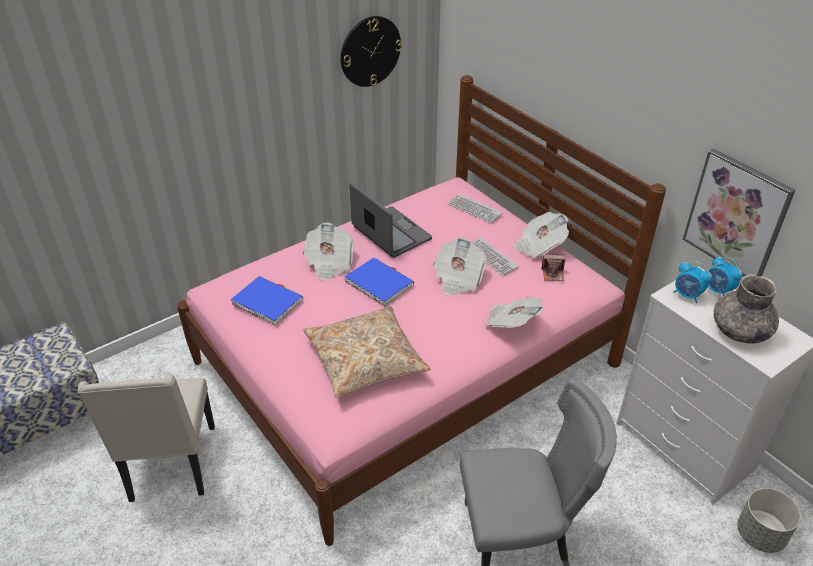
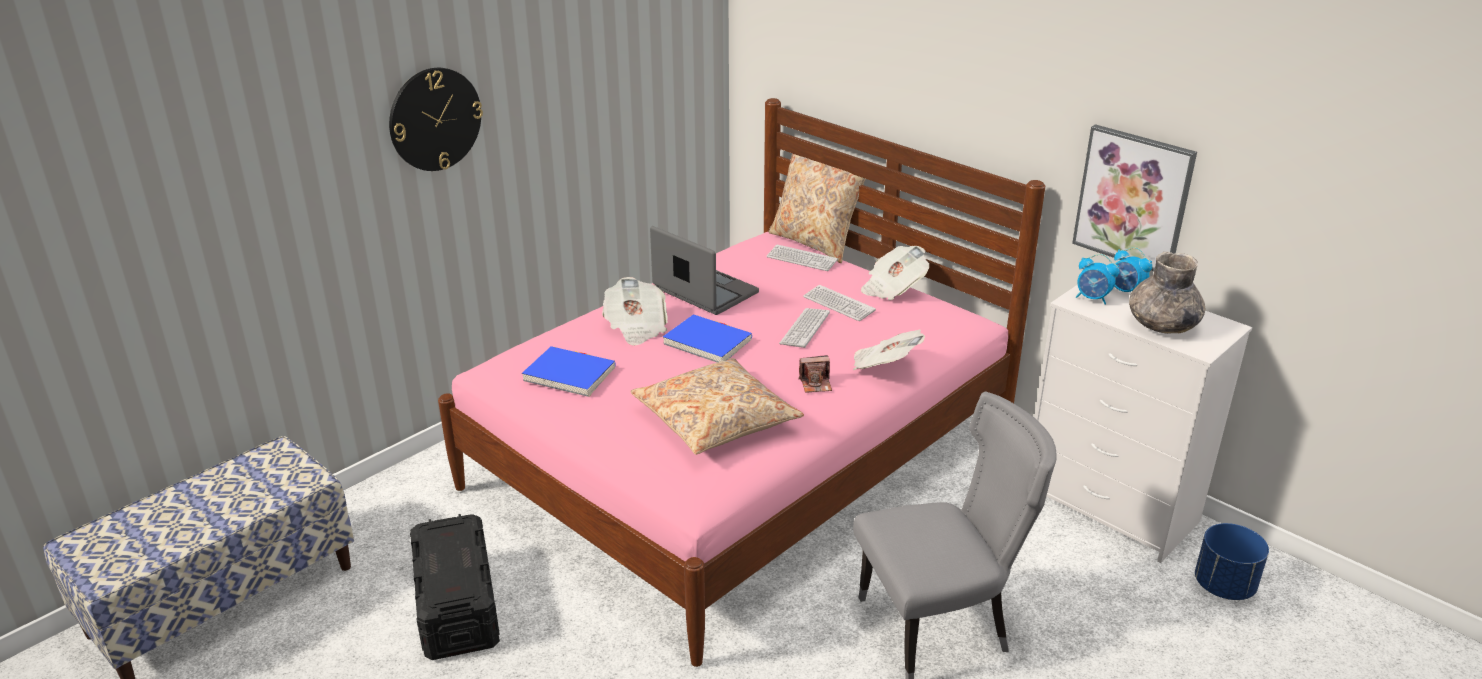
camera: 10 degrees left, 10 degrees down
(171, 465) = (457, 606): beige chair -> black storage box
(370, 51) = (652, 74): wall clock -> wall clock (435, 119)
(458, 279) = (804, 329): newspaper -> keyboard
(490, 193) = (815, 242): none -> beige pillow
(553, 274) = (919, 314): camera -> camera (816, 384)
(760, 535) = (1224, 586): grey planter -> blue planter

